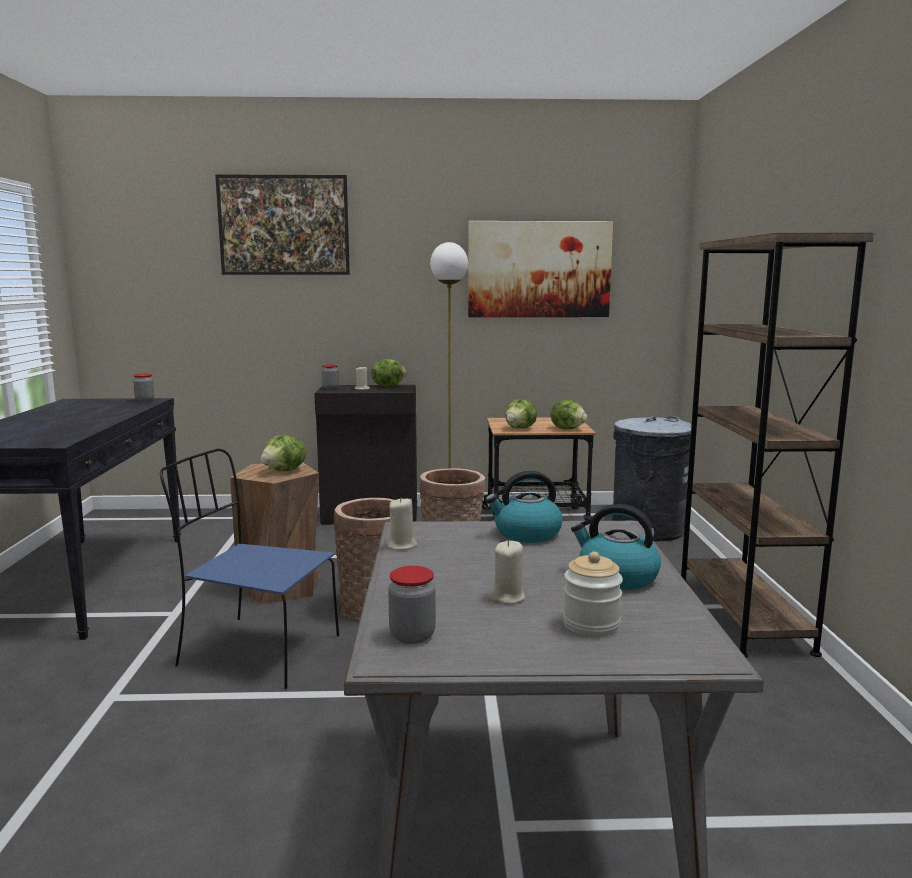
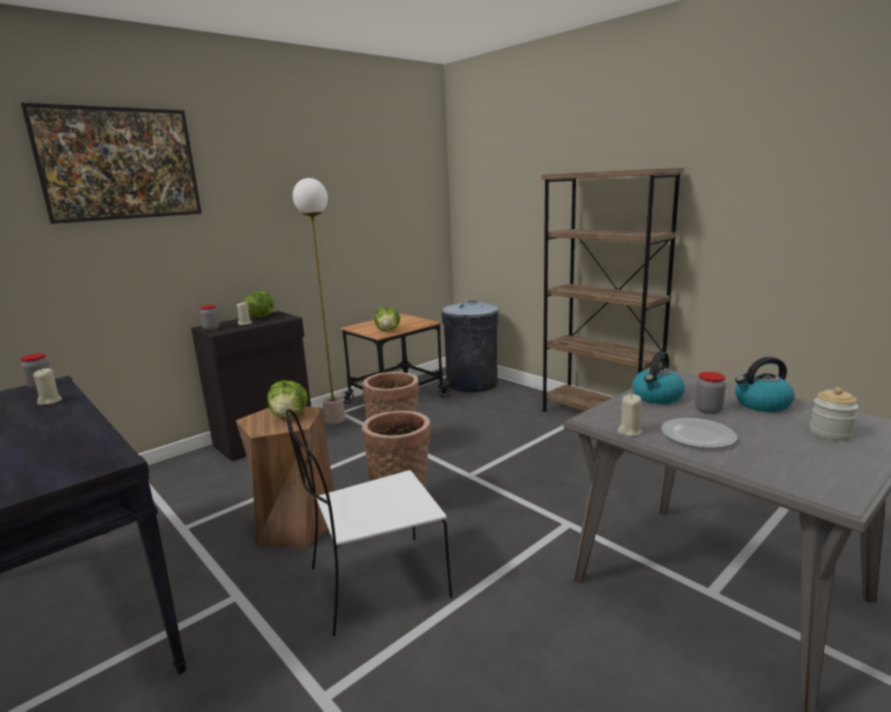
camera: 40 degrees left, 5 degrees up
(256, 651) = (375, 584): blue chair -> white chair
(412, 635) = (806, 480): jar -> jar (708, 410)
(445, 571) = (697, 436): none -> plate
(507, 597) = (765, 437): beige candle -> beige candle (50, 401)
(539, 269) = (359, 198): picture -> none
(568, 429) = (419, 323): lettuce -> none

